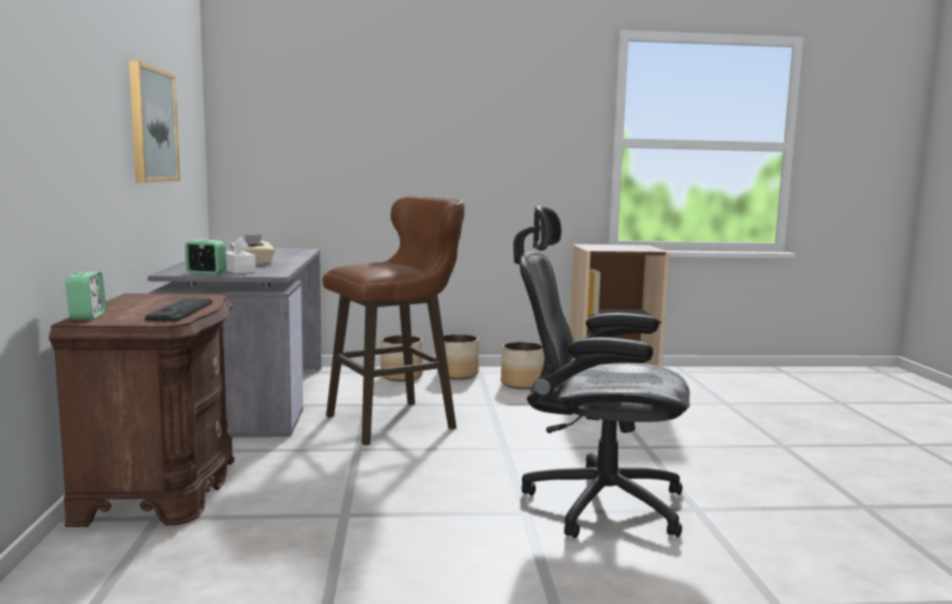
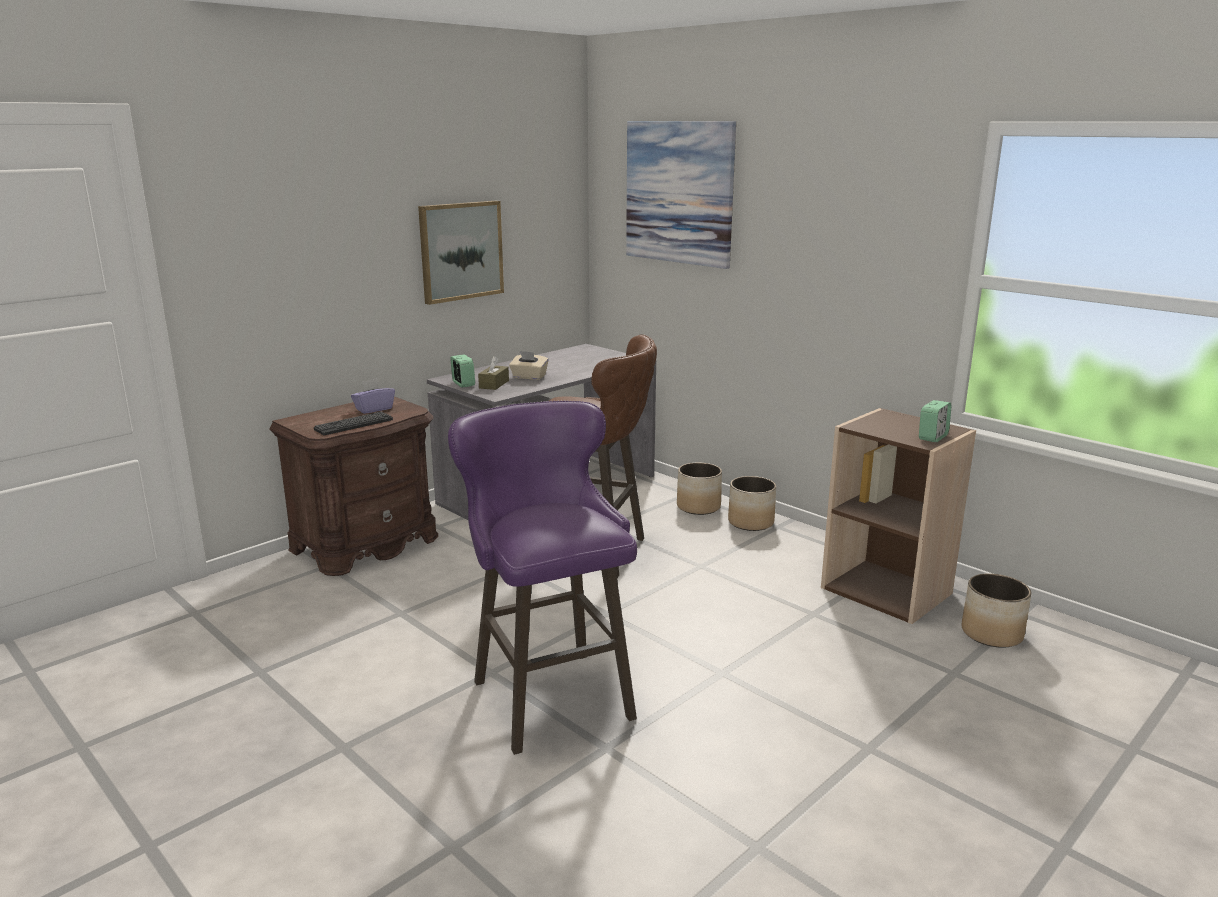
camera: 50 degrees right, 10 degrees up
(87, 316) = (305, 416): alarm clock -> alarm clock (932, 437)
(156, 301) = (374, 409): none -> purple tissue box
(239, 270) = (494, 384): white tissue box -> brown tissue box
(333, 86) = (679, 193): none -> picture
(522, 384) = (785, 556): planter -> planter (992, 634)
(596, 503) = (549, 695): office chair -> purple stool

